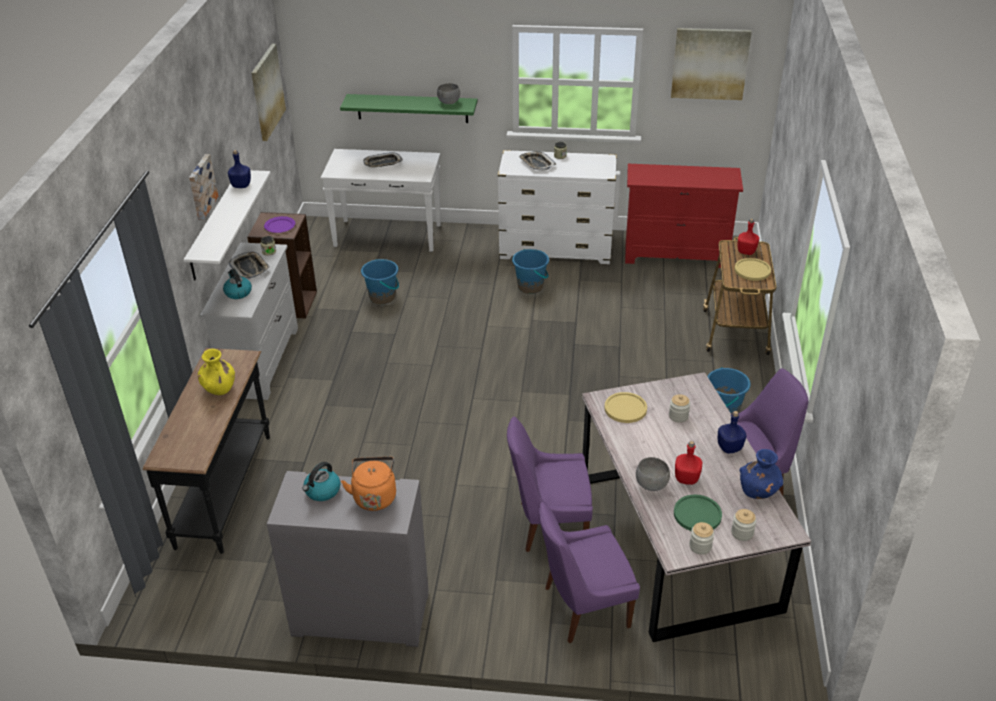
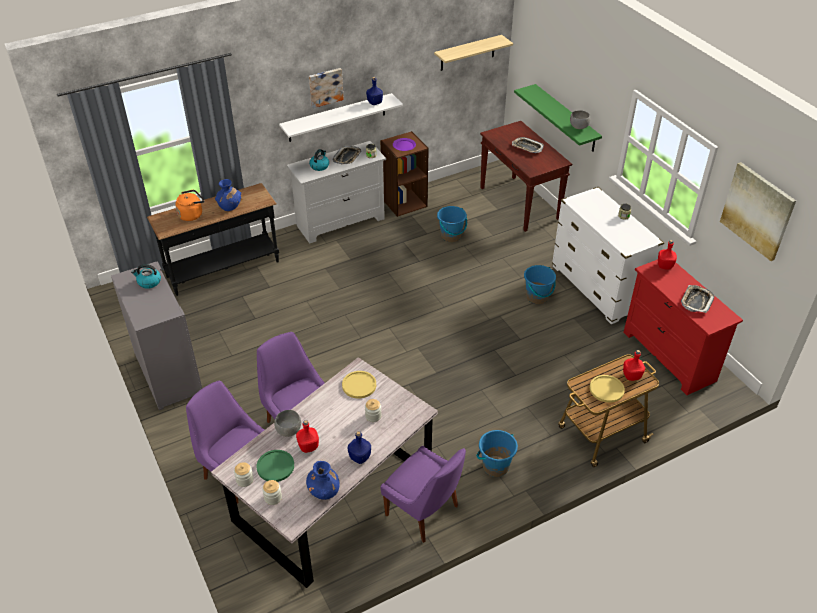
camera: 55 degrees right, 5 degrees up
(219, 388) = (229, 206): yellow vase -> blue vase
(267, 92) = (467, 53): picture -> shelf
(374, 496) = (158, 303): orange kettle -> orange kettle (192, 214)
(388, 236) = (520, 204): white console table -> brown console table
(537, 164) = (598, 210): tray -> tray (696, 301)
(639, 170) = (664, 265): none -> red bottle

